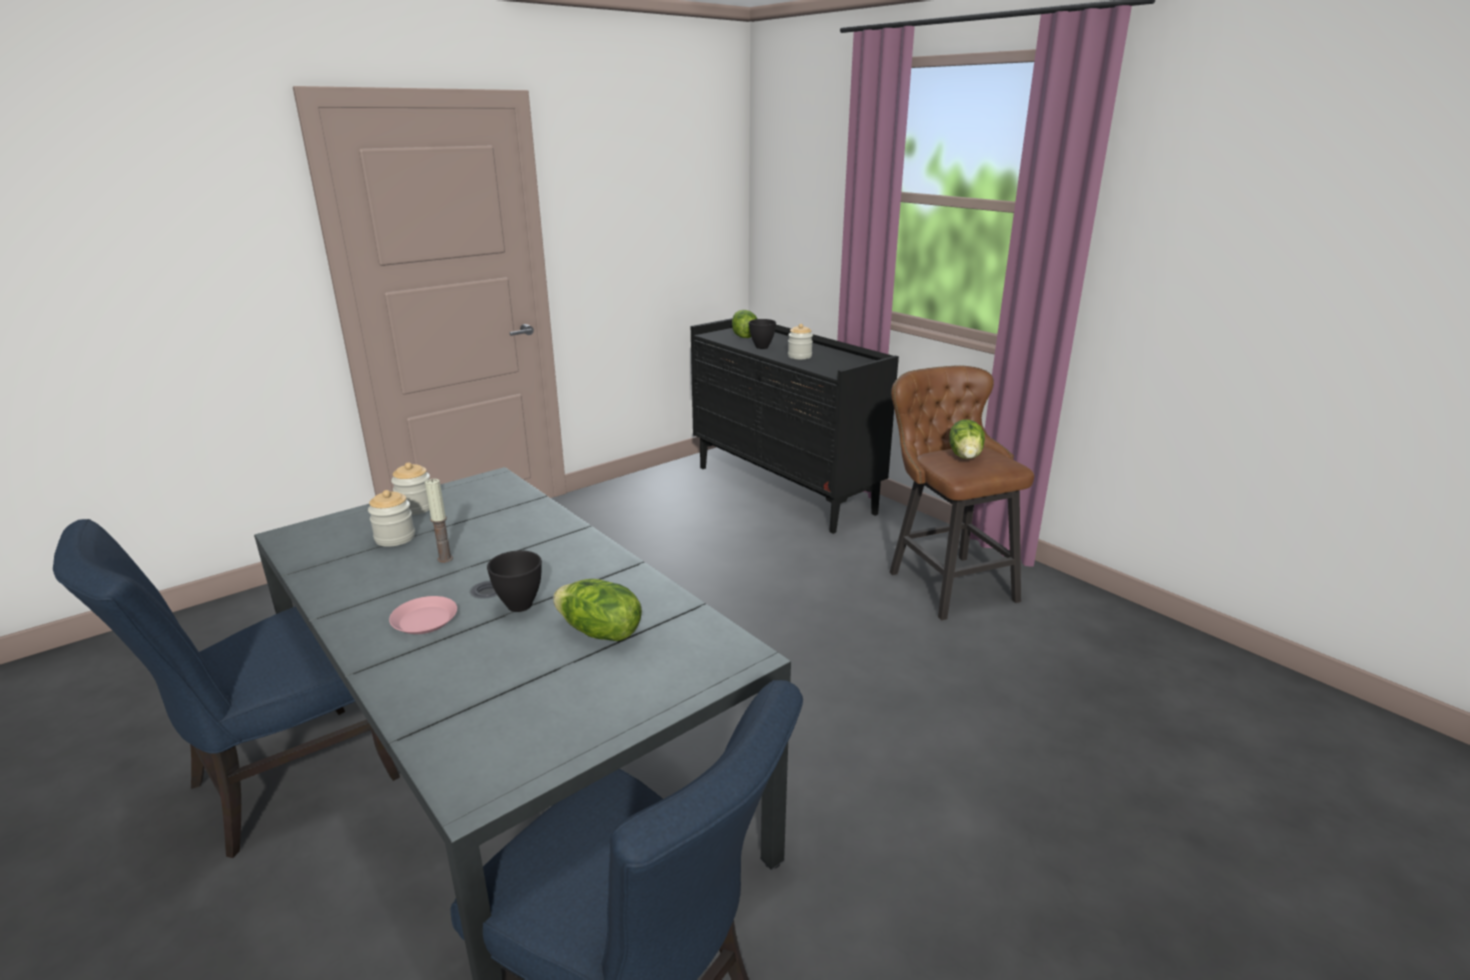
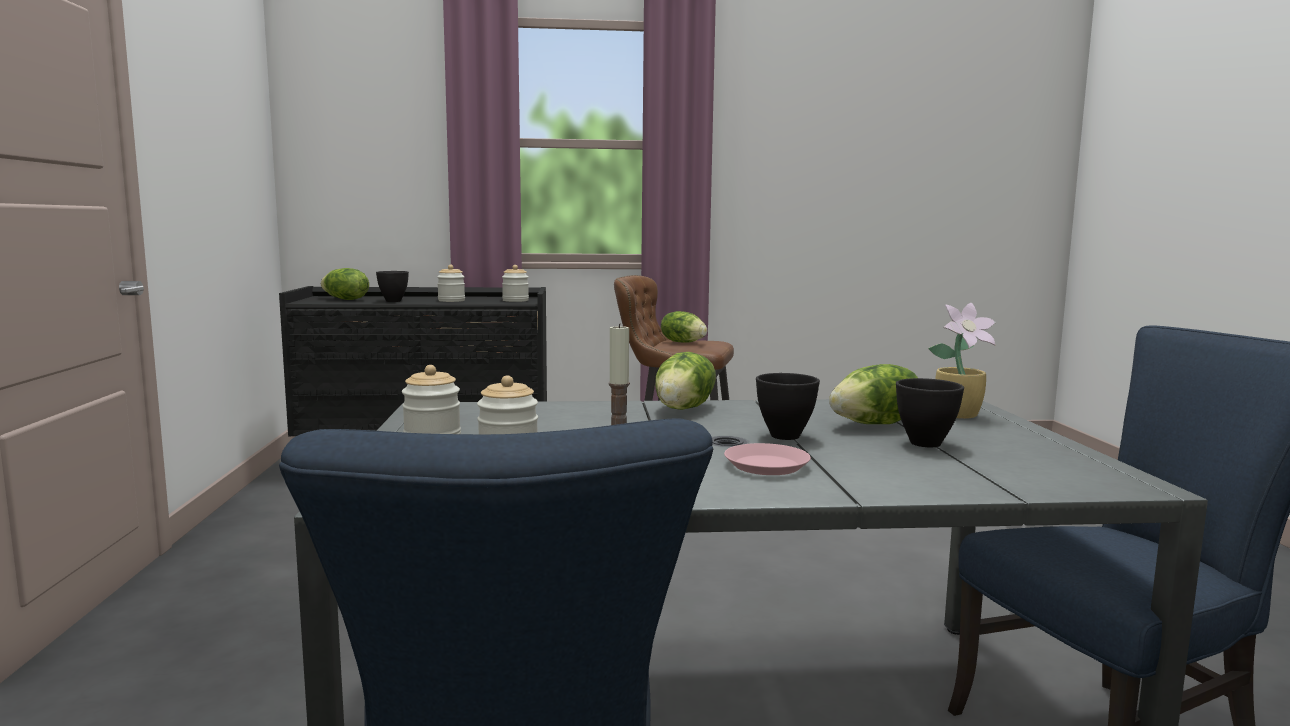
camera: 55 degrees left, 15 degrees down
(548, 668) = (926, 443): none -> black bowl
(576, 547) = (685, 408): none -> lettuce
(685, 665) = (960, 415): none -> potted plant
(844, 368) = (515, 300): none -> jar

